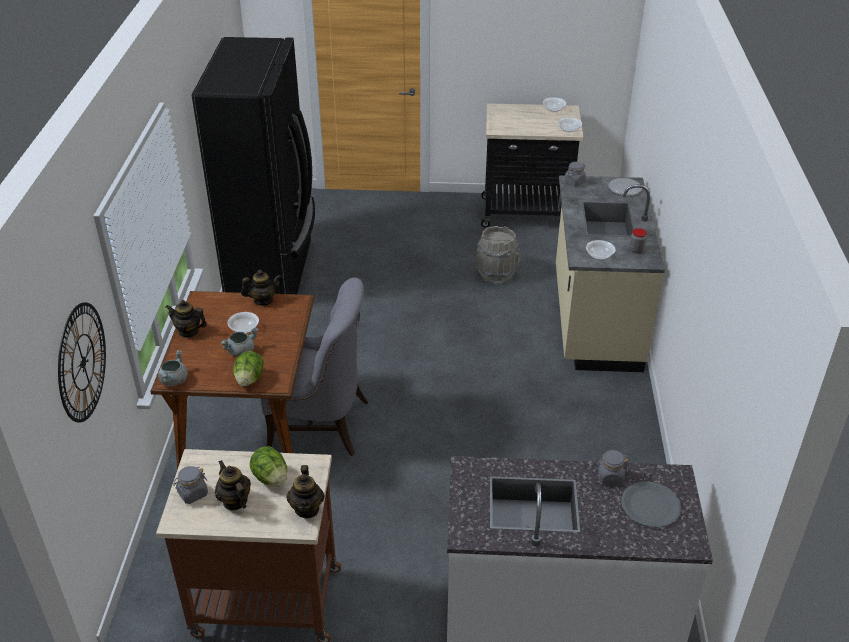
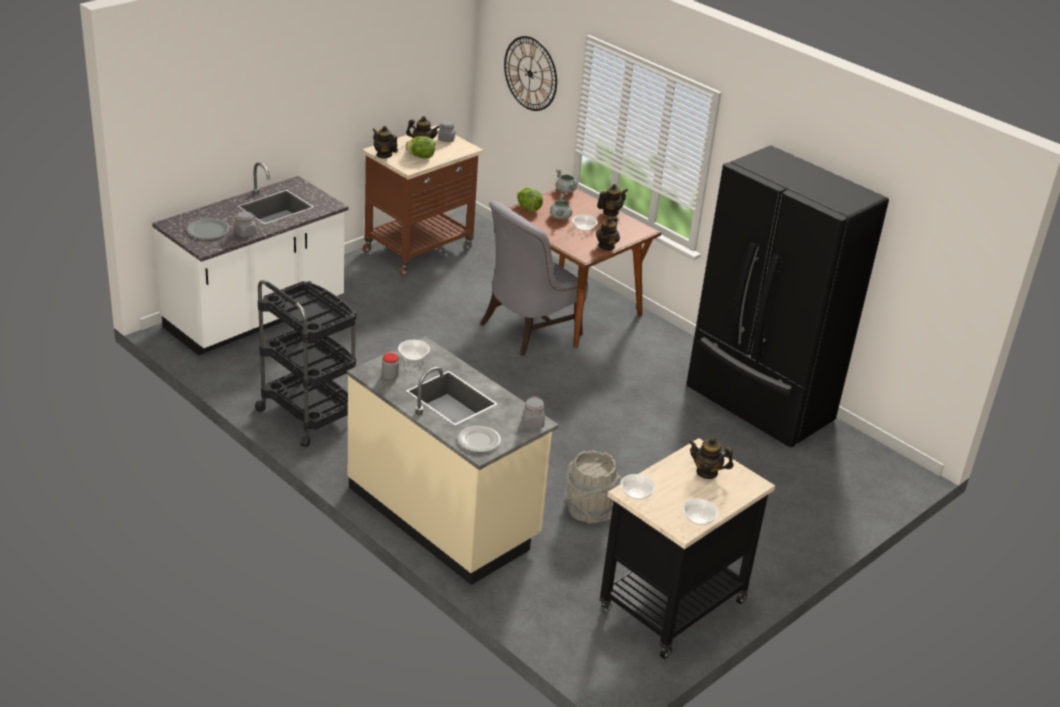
camera: 130 degrees right, 5 degrees down
(512, 121) = (707, 472): none -> teapot
(616, 449) = (309, 415): none -> black cart

